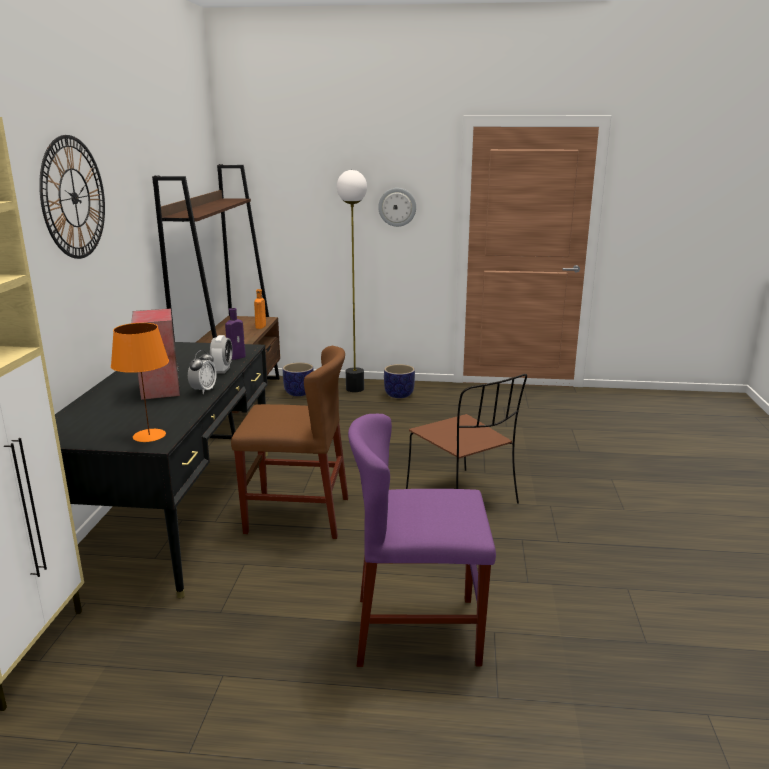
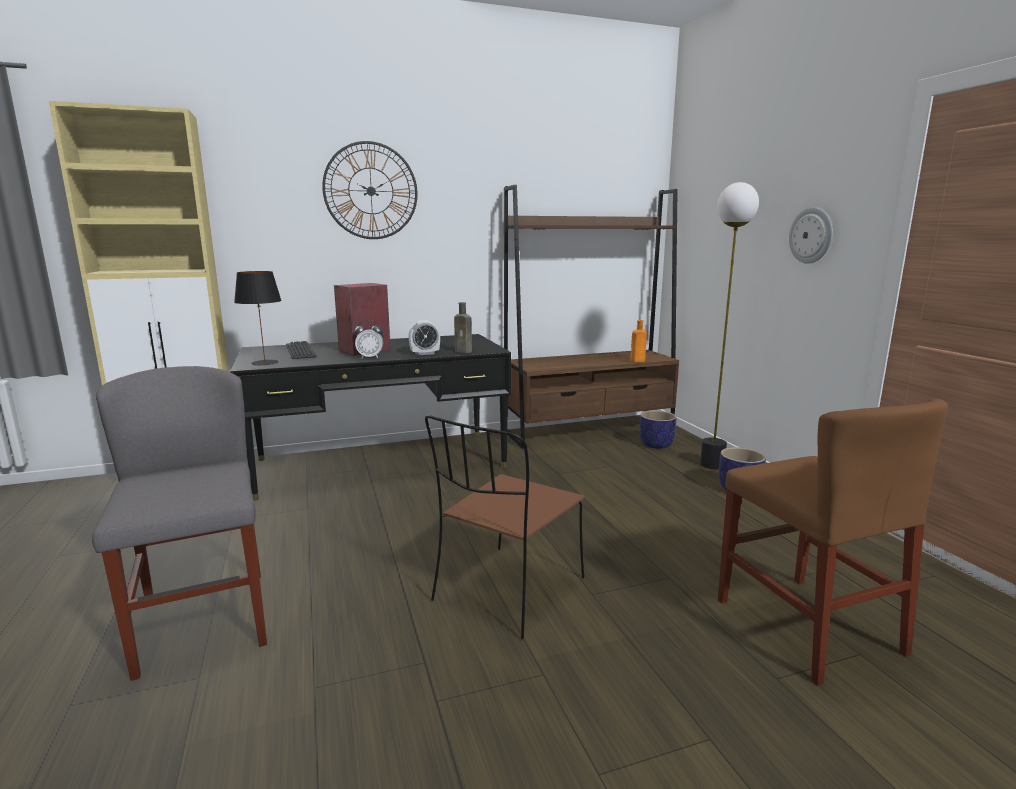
camera: 65 degrees right, 5 degrees down
(107, 416) = (300, 351): none -> keyboard
(149, 435) = (265, 362): orange table lamp -> black table lamp
(238, 357) = (464, 351): purple bottle -> brown bottle
(297, 515) = (401, 508): brown chair -> brown chair (806, 625)
(417, 630) = (203, 621): purple chair -> grey chair

